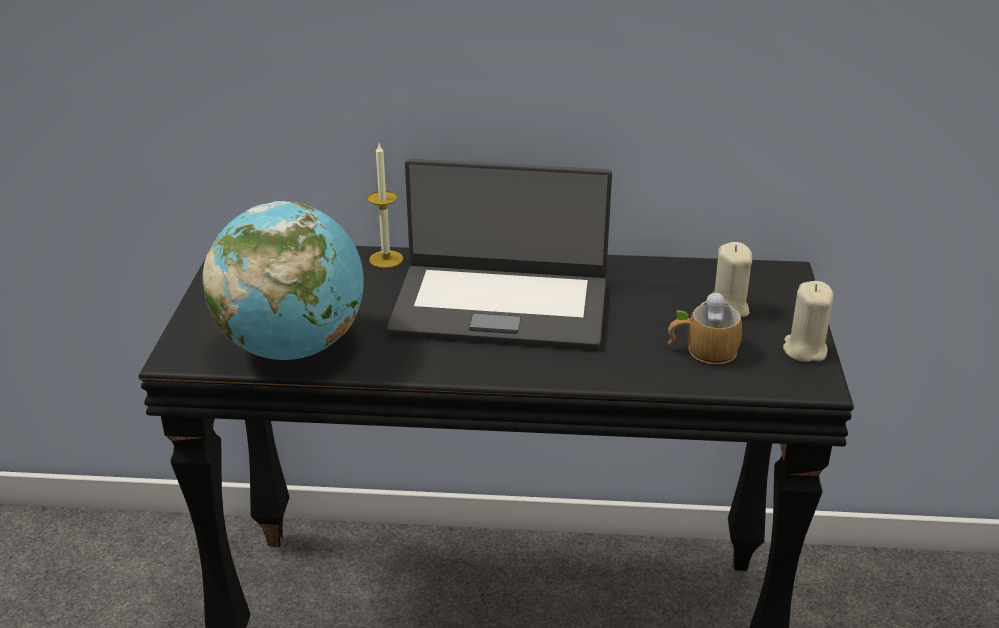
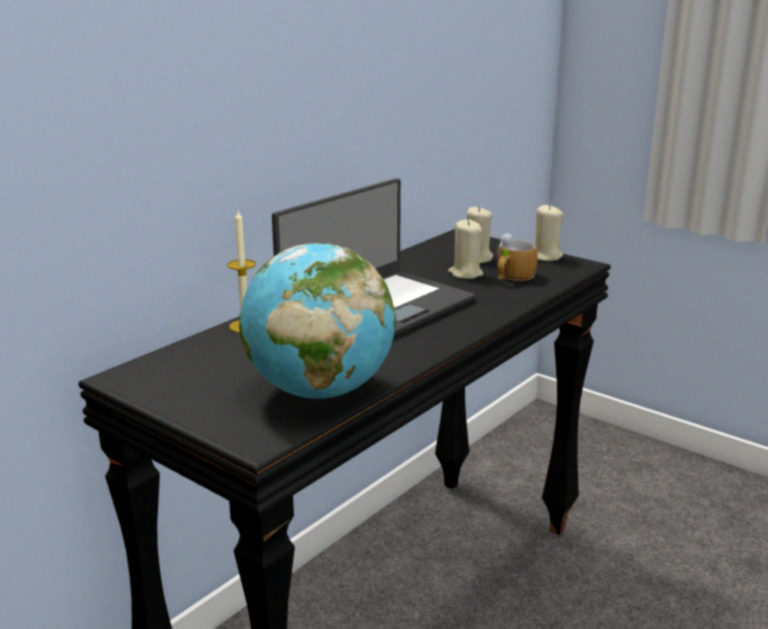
camera: 55 degrees left, 10 degrees down
(669, 318) = (465, 273): none -> beige candle

